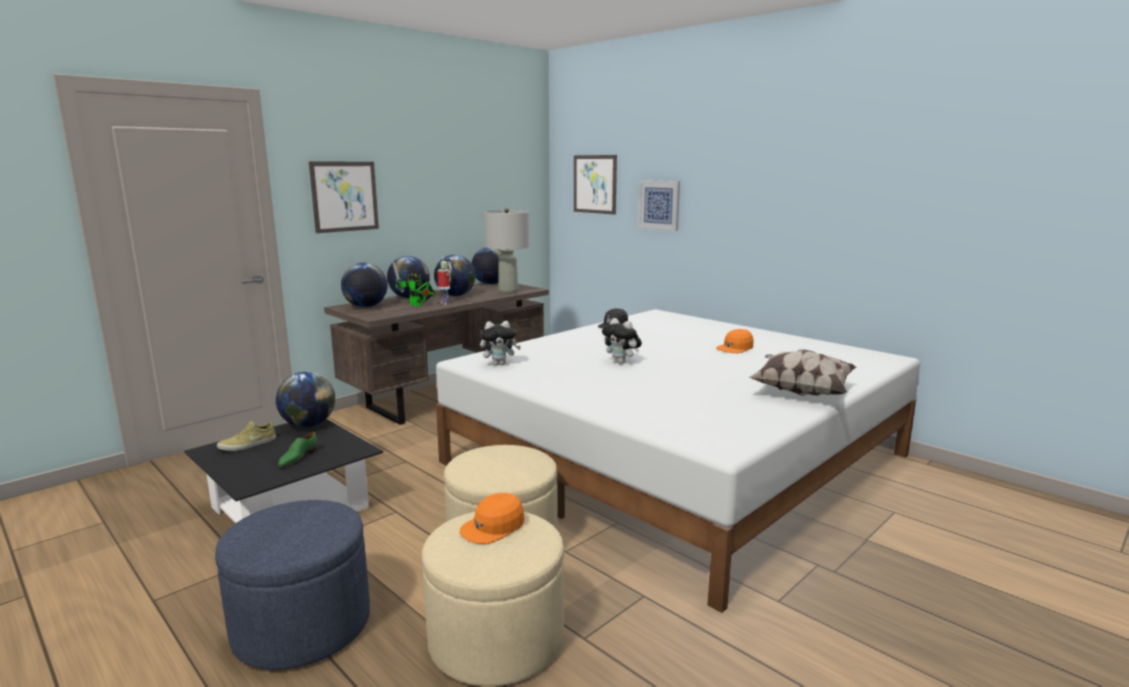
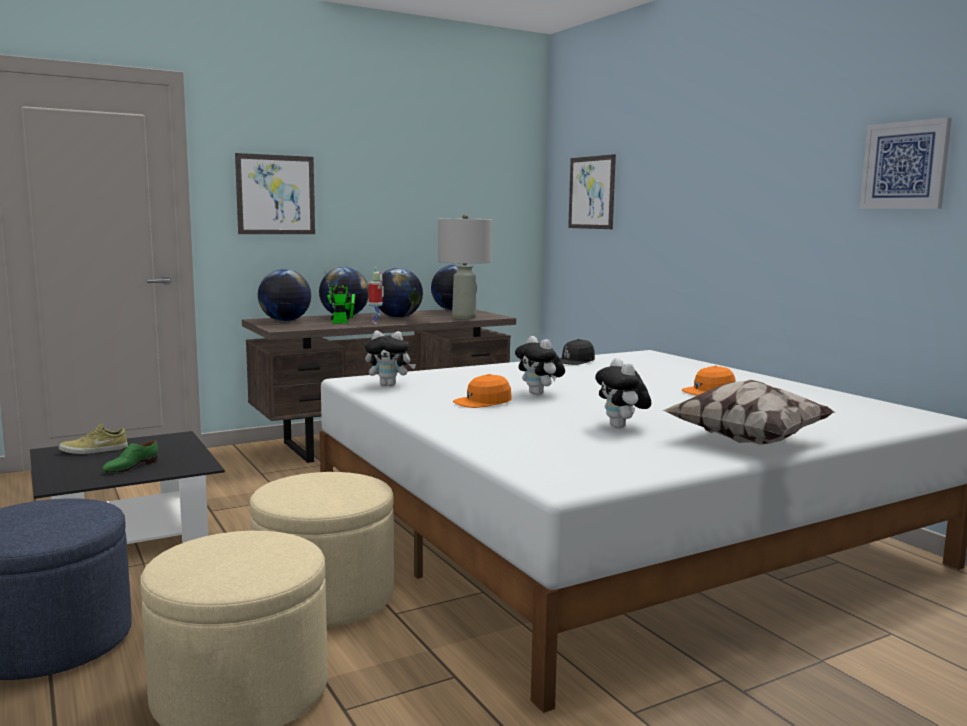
camera: 15 degrees right, 5 degrees down
(308, 425) = (171, 439): globe -> none
(417, 305) = (342, 322): toy robot -> toy robot turned 75 degrees counterclockwise
(493, 527) = (246, 546): orange cap -> orange cap (483, 402)
(659, 205) = (660, 215): picture -> picture (905, 165)
(710, 389) = (621, 427): none -> plush toy

